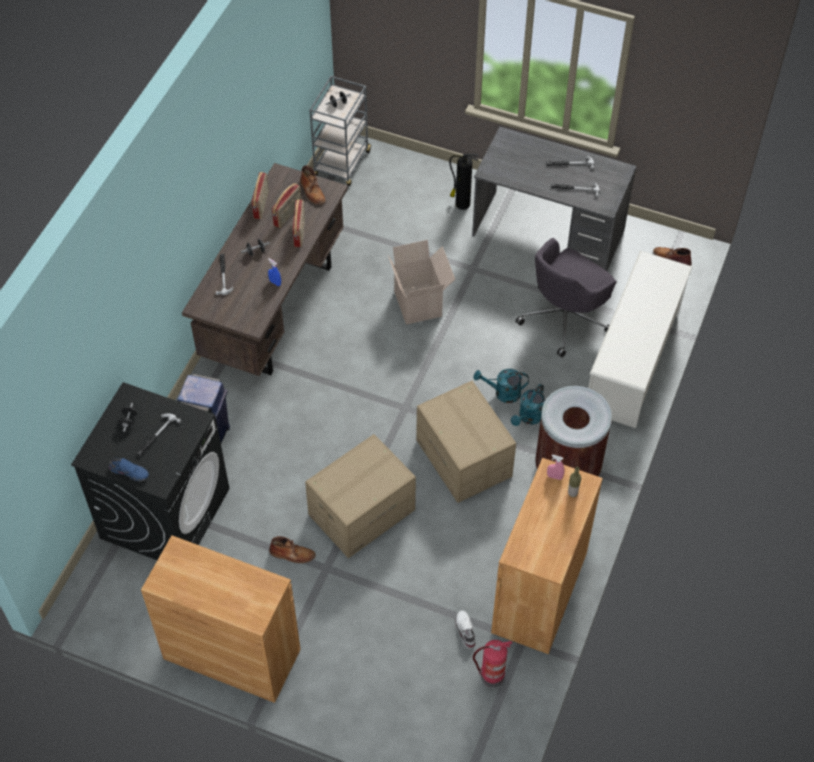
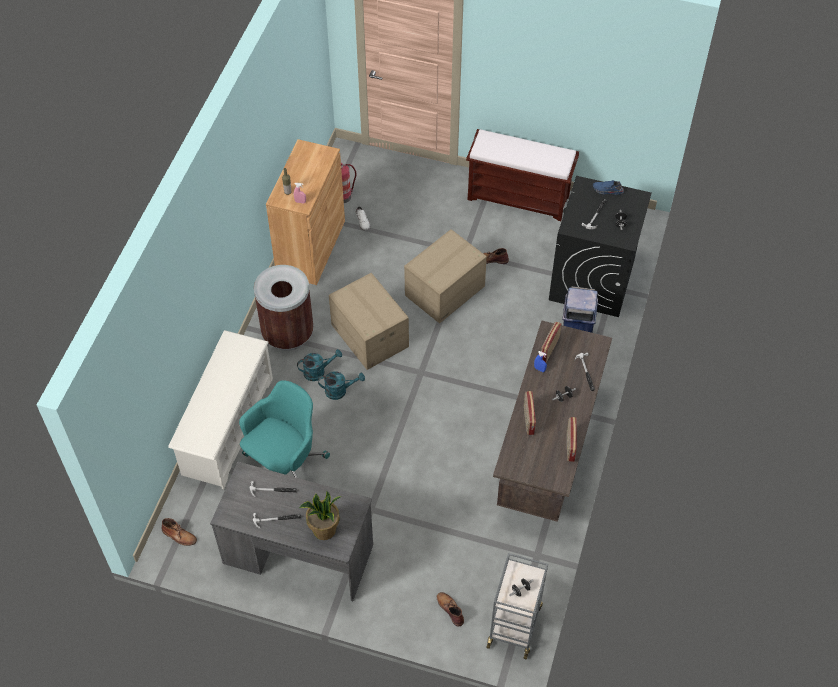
camera: 175 degrees right, 0 degrees up
(232, 654) = (519, 197): brown cabinet -> brown bench
(288, 215) = (543, 437): radio -> radio (549, 348)
(312, 191) = (525, 463): brown boot -> brown boot (450, 609)
(419, 304) = (417, 468): cardboard box -> none
(461, 204) = (385, 583): fire extinguisher -> none
(522, 152) = (324, 530): none -> potted plant
(528, 418) = (318, 371): turquoise watering can -> turquoise watering can turned 45 degrees clockwise
(565, 318) = (284, 464): grey office chair -> turquoise office chair

